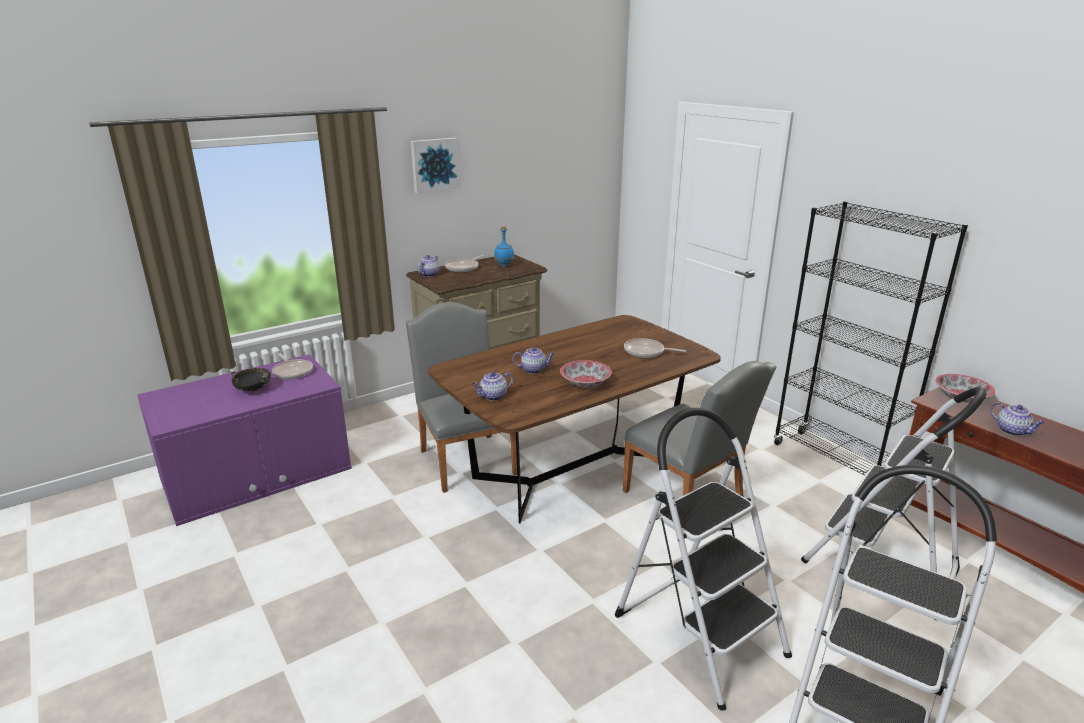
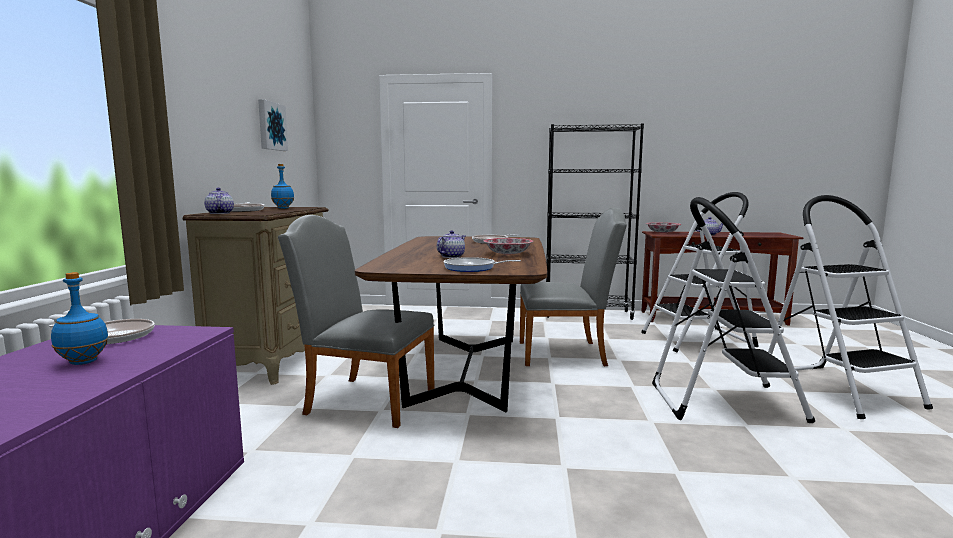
camera: 50 degrees left, 15 degrees down
(253, 389) = (83, 362): black bowl -> blue bottle
(434, 164) = (198, 86): picture -> picture (271, 126)
(493, 397) = (472, 268): teapot -> frying pan

